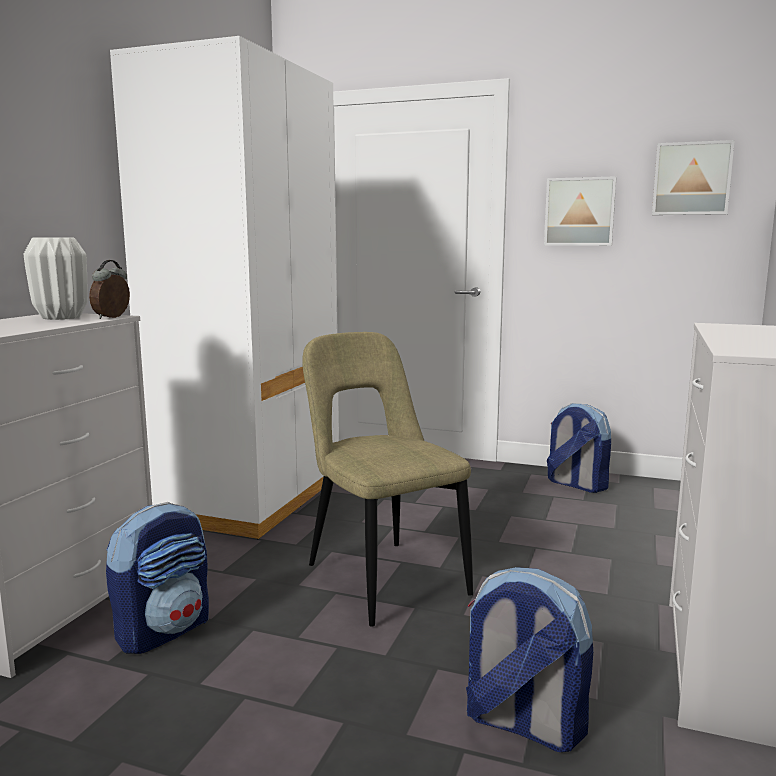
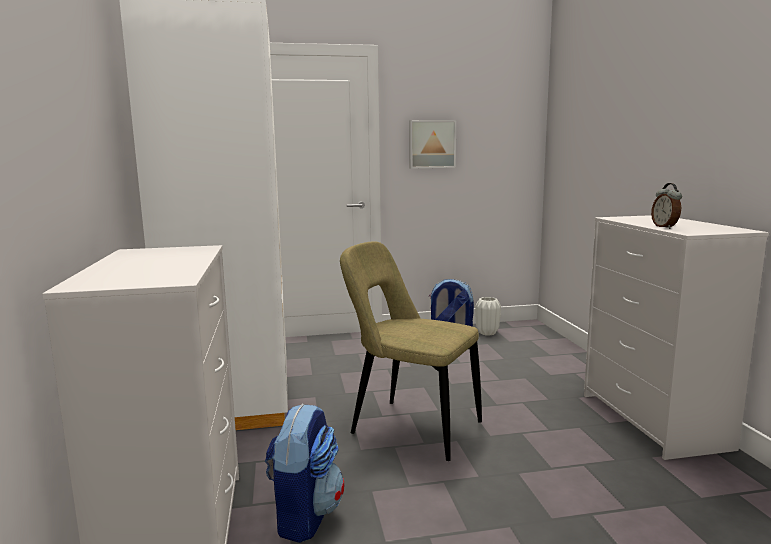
camera: 30 degrees left, 0 degrees up
(62, 318) = (161, 254): white vase -> white vase (487, 333)
(113, 317) = (210, 249): alarm clock -> alarm clock (665, 227)
(522, 724) = (599, 487): backpack -> none
(691, 179) = (500, 122): picture -> none

